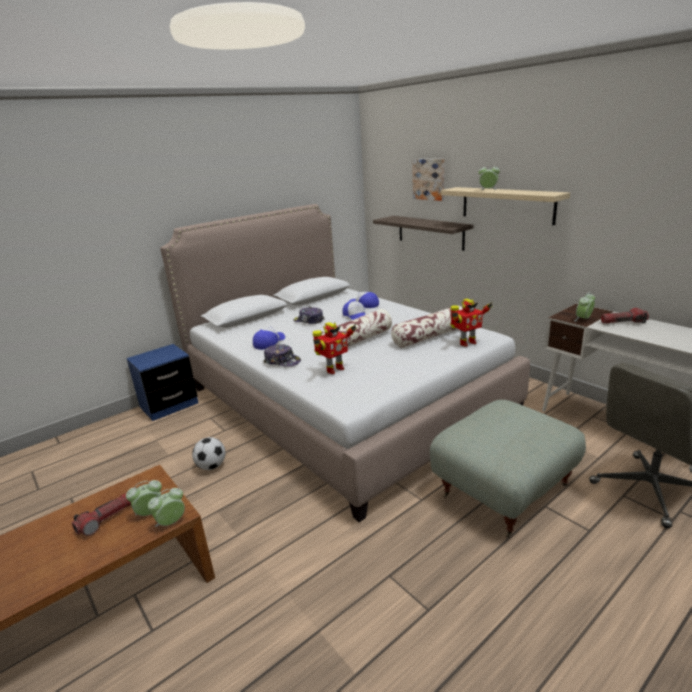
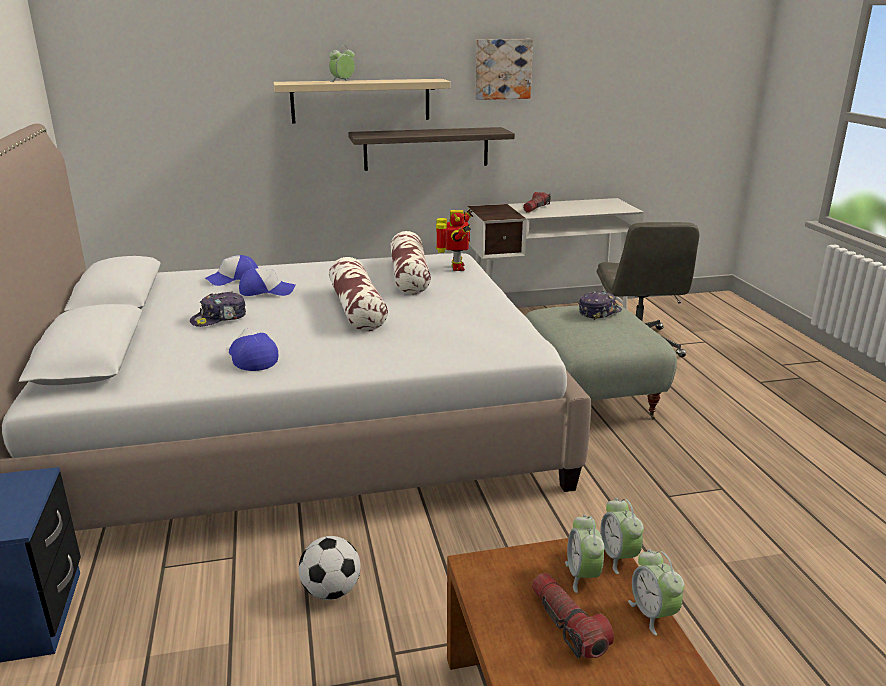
camera: 65 degrees left, 0 degrees up
(282, 361) = (344, 360): cap -> cap (599, 312)
(333, 369) = (430, 335): toy robot -> none
(429, 179) = (217, 72): picture -> picture (502, 69)
(430, 232) = (229, 156): shelf -> shelf (426, 148)
(583, 319) = (509, 214): alarm clock -> alarm clock (653, 614)

